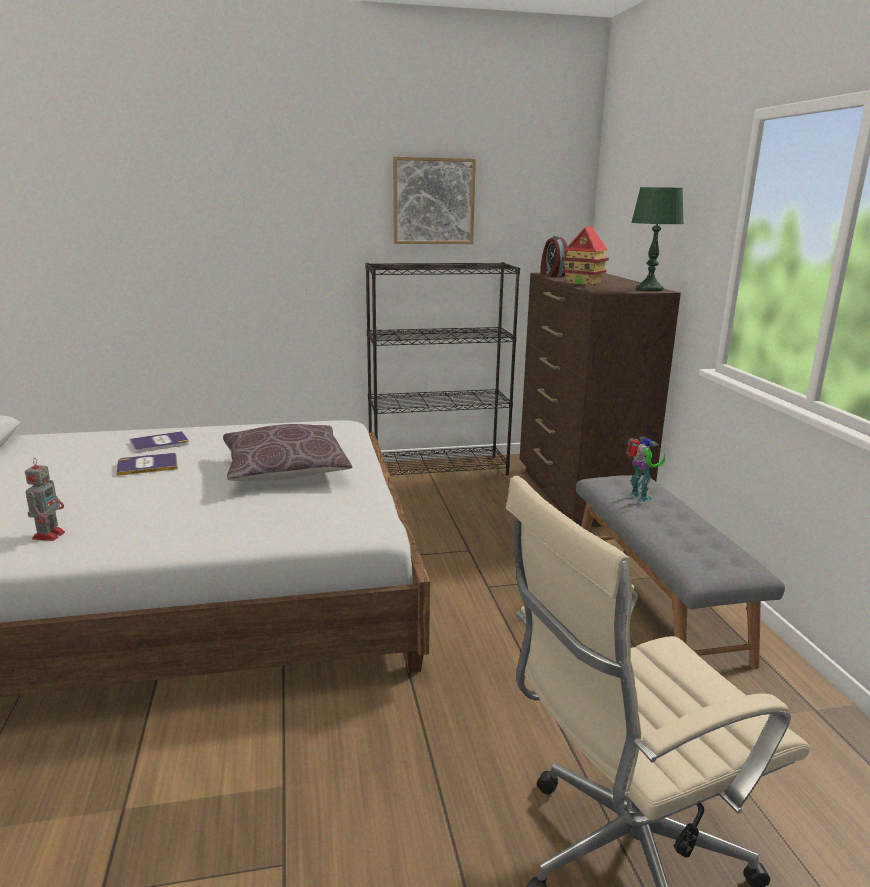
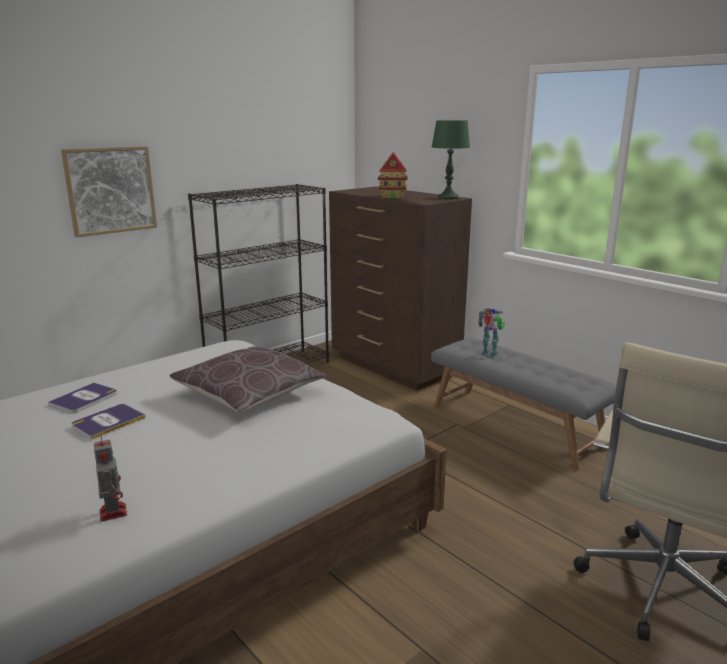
camera: 30 degrees left, 0 degrees up
(433, 201) = (238, 134): picture -> picture (110, 190)
(552, 275) = (351, 192): alarm clock -> none

